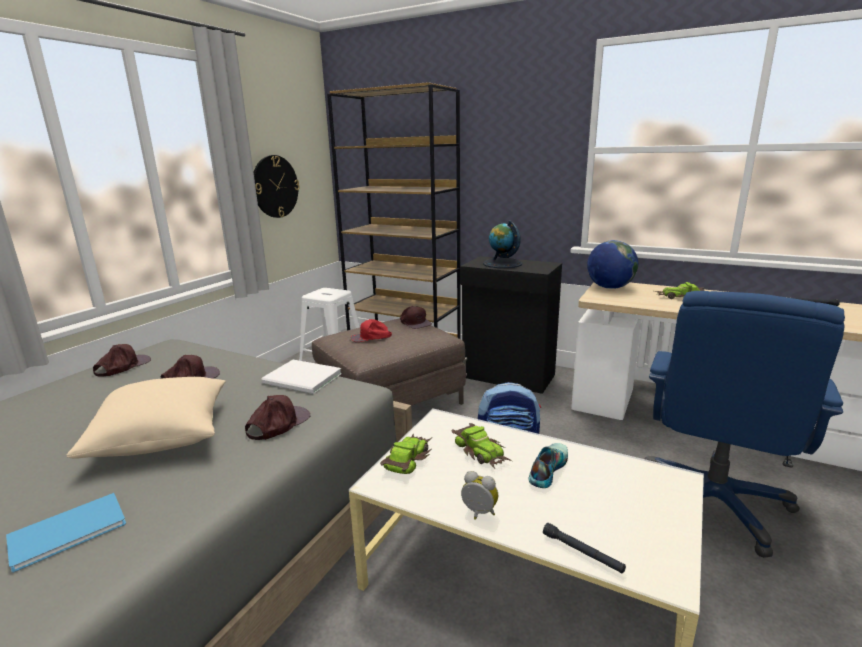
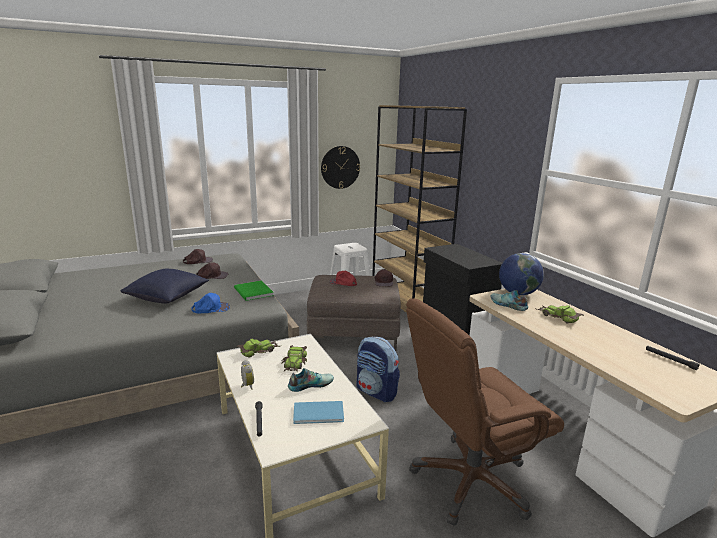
camera: 35 degrees right, 0 degrees up
(71, 531) = (100, 319): blue book -> blue book (320, 414)
(162, 436) = (167, 297): beige pillow -> blue pillow
(277, 423) = (211, 308): brown cap -> blue cap
(303, 379) = (253, 292): white book -> green book
(502, 263) = (457, 253): globe -> none
(626, 299) = (508, 305): none -> shoe
(713, 503) = (470, 481): blue office chair -> brown office chair

